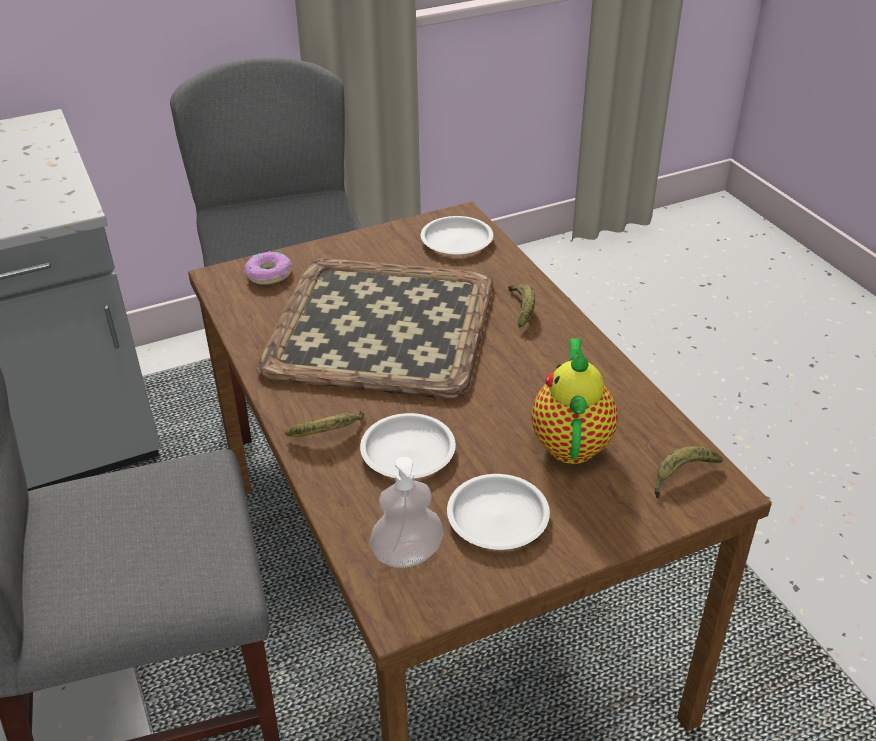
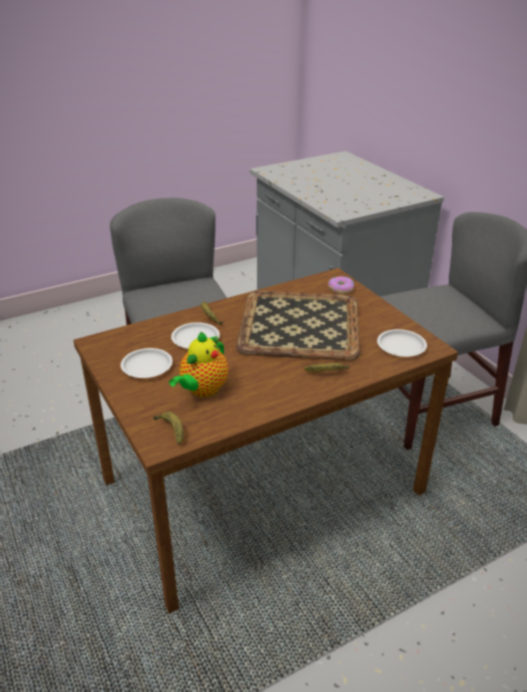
camera: 85 degrees right, 5 degrees down
(407, 554) = (127, 342): soap dispenser -> none
(571, 441) = (202, 390): teapot -> teapot turned 120 degrees clockwise

